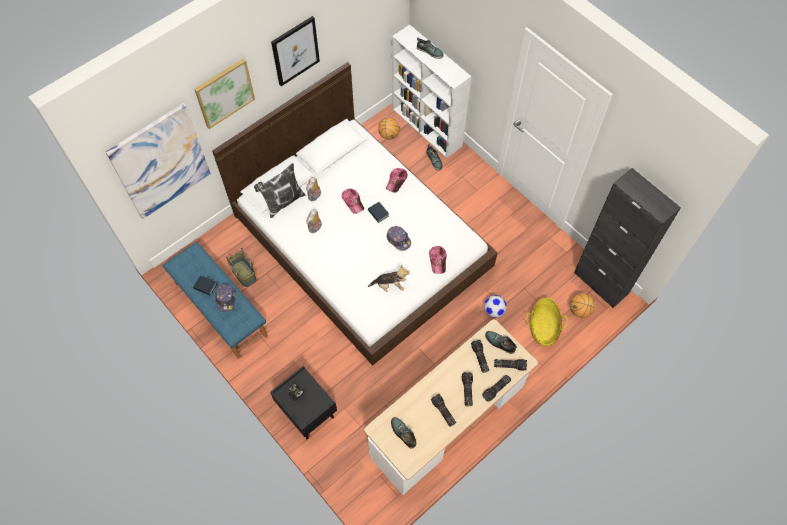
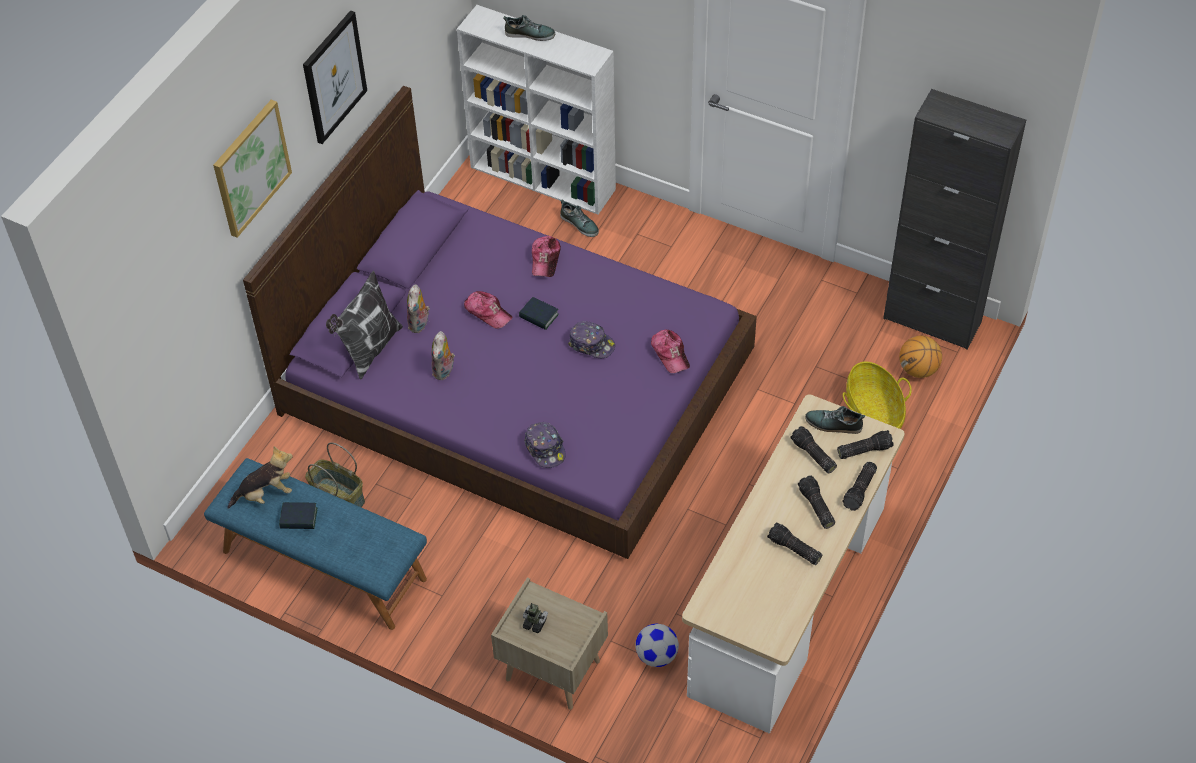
camera: 20 degrees left, 10 degrees down
(161, 162) = (176, 313): picture -> none
(226, 299) = (345, 525): cap -> cap (545, 448)
(307, 413) = (551, 671): black nightstand -> beige nightstand
(361, 241) = (516, 382): white bed -> purple bed
(389, 135) = (485, 209): basketball -> none
(390, 285) = (610, 414): plush toy -> plush toy (266, 494)
(403, 433) = (747, 601): shoe -> none
(494, 311) = (784, 415): football -> football (657, 656)

